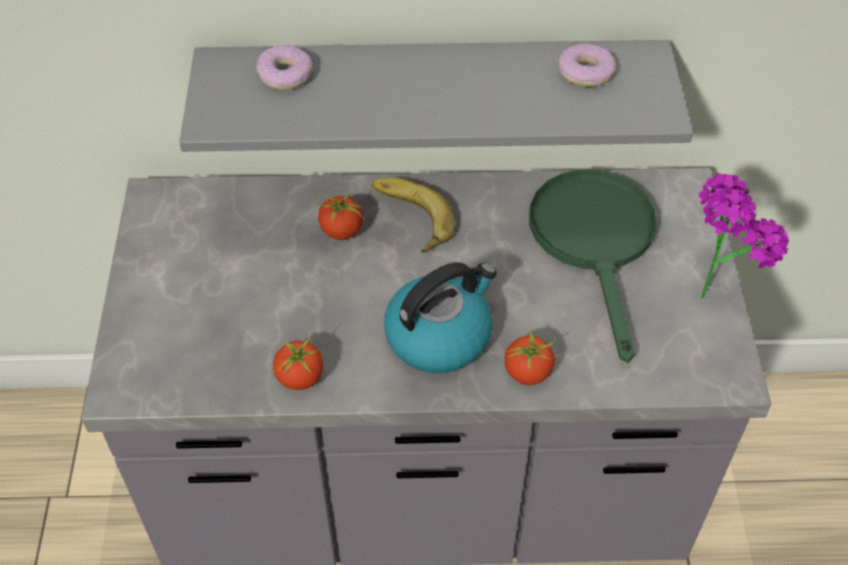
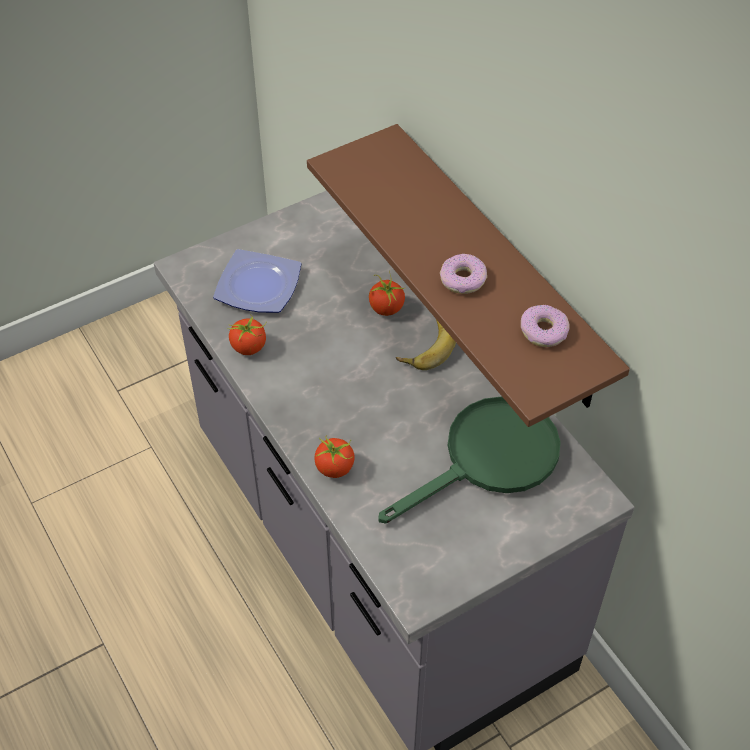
camera: 60 degrees right, 0 degrees up
(215, 326) = (260, 285): none -> plate
(285, 75) = (406, 177): donut -> donut (463, 279)
(432, 88) = (499, 269): grey shelf -> brown shelf
(439, 336) = (332, 404): kettle -> none
(713, 287) = (500, 555): potted plant -> none

